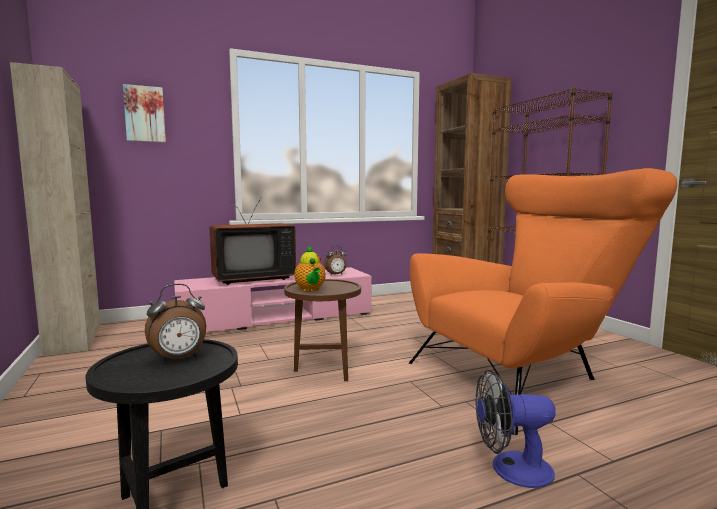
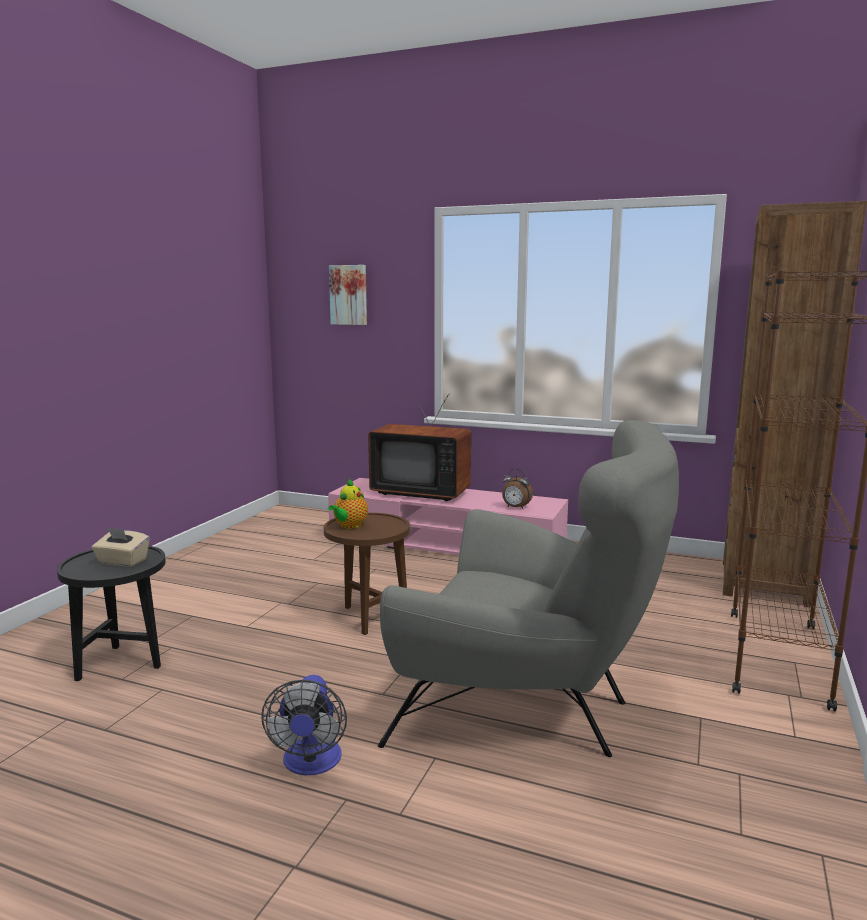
camera: 45 degrees right, 5 degrees up
(74, 339) = (267, 519): beige cabinet -> none
(179, 359) = (122, 562): alarm clock -> beige tissue box
(511, 469) = (311, 763): fan -> fan turned 135 degrees counterclockwise
(521, 376) = (531, 709): orange armchair -> grey armchair

